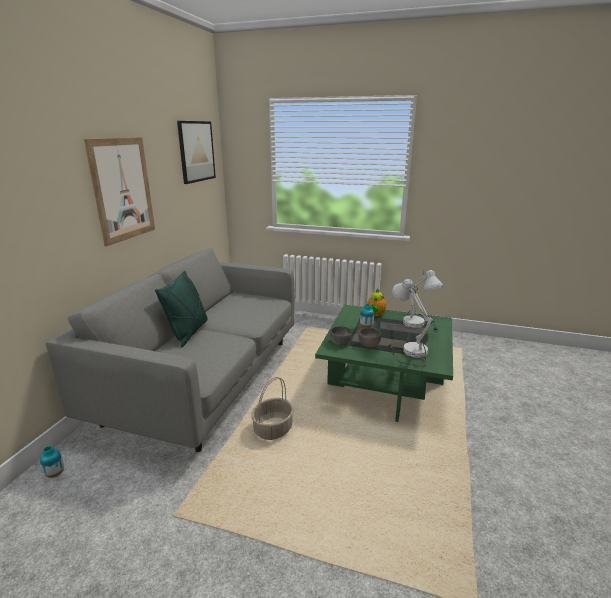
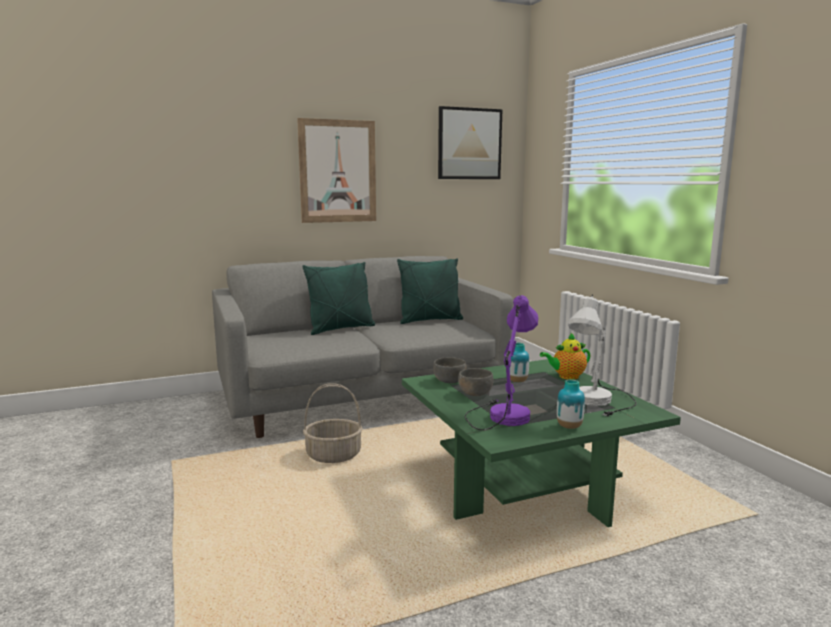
camera: 50 degrees right, 10 degrees down
(55, 474) = (177, 405): vase -> vase (569, 427)
(228, 301) = (430, 320): none -> green pillow
(406, 351) = (500, 414): white table lamp -> purple table lamp

